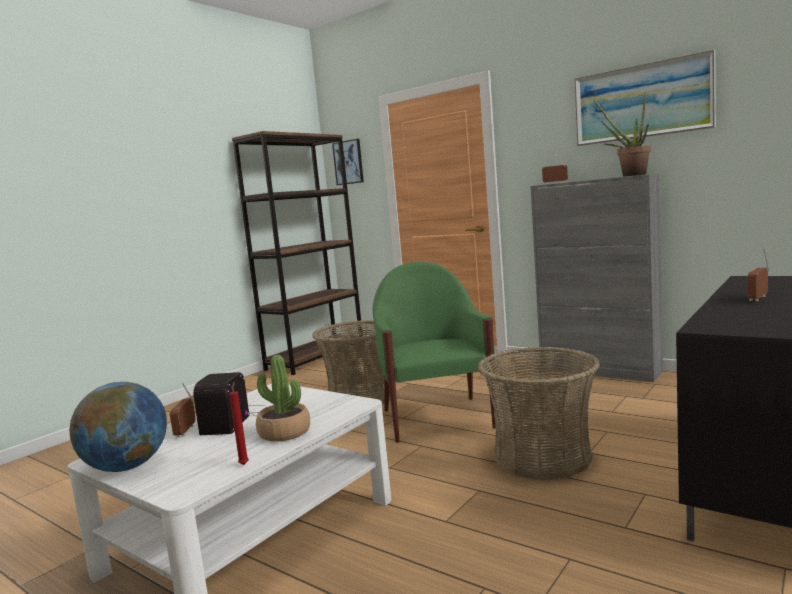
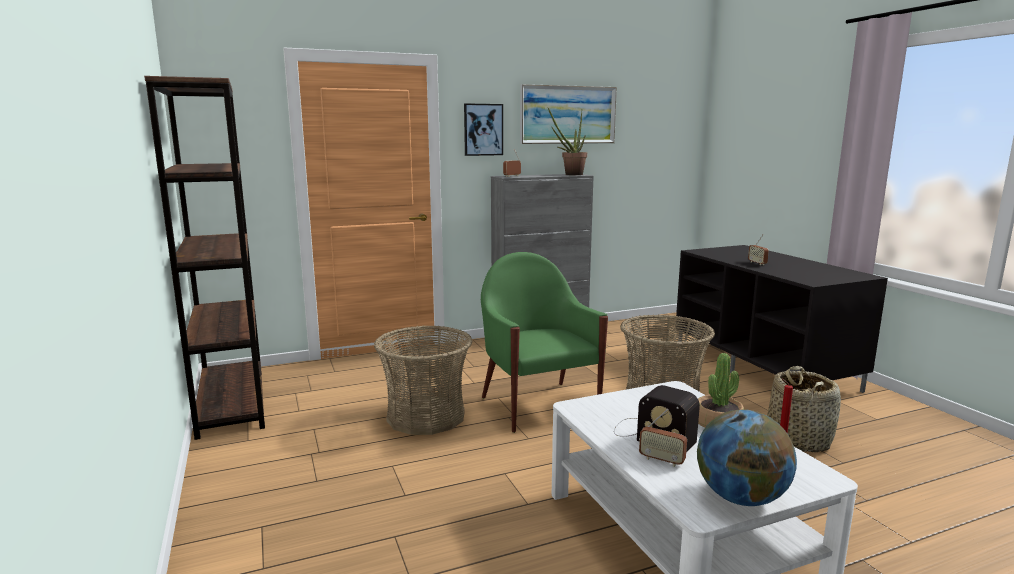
camera: 60 degrees left, 5 degrees up
(348, 162) = (223, 126): picture -> picture (483, 129)
(437, 418) = (538, 405): green armchair -> green armchair turned 45 degrees clockwise
(565, 559) = (798, 439): none -> basket

